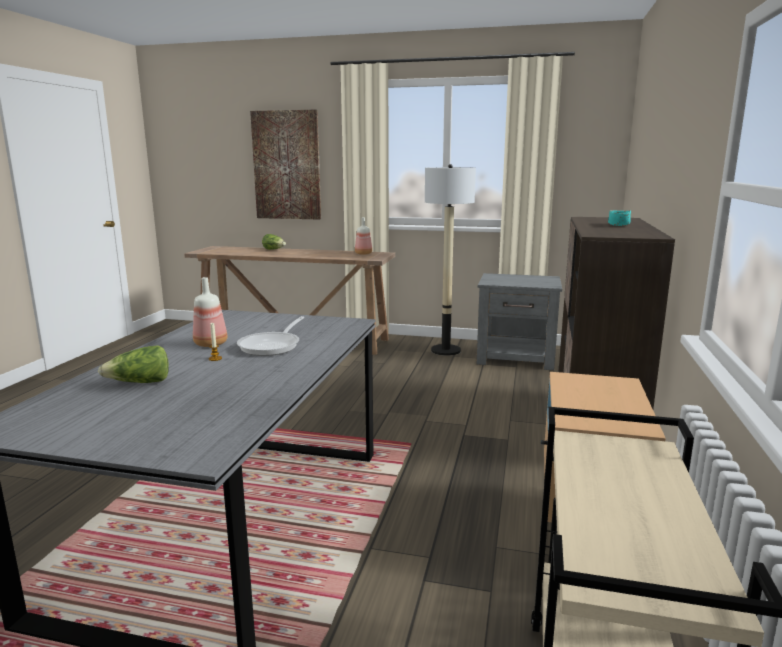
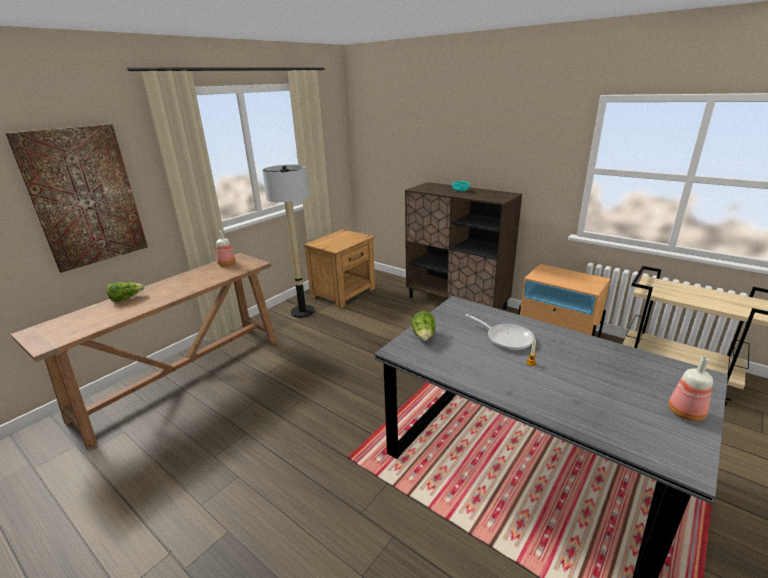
camera: 65 degrees left, 10 degrees up
(140, 383) = (585, 397): lettuce -> lettuce (424, 336)
(211, 343) = (490, 362): bottle -> bottle (684, 412)
(517, 358) = (344, 293): grey nightstand -> brown nightstand

